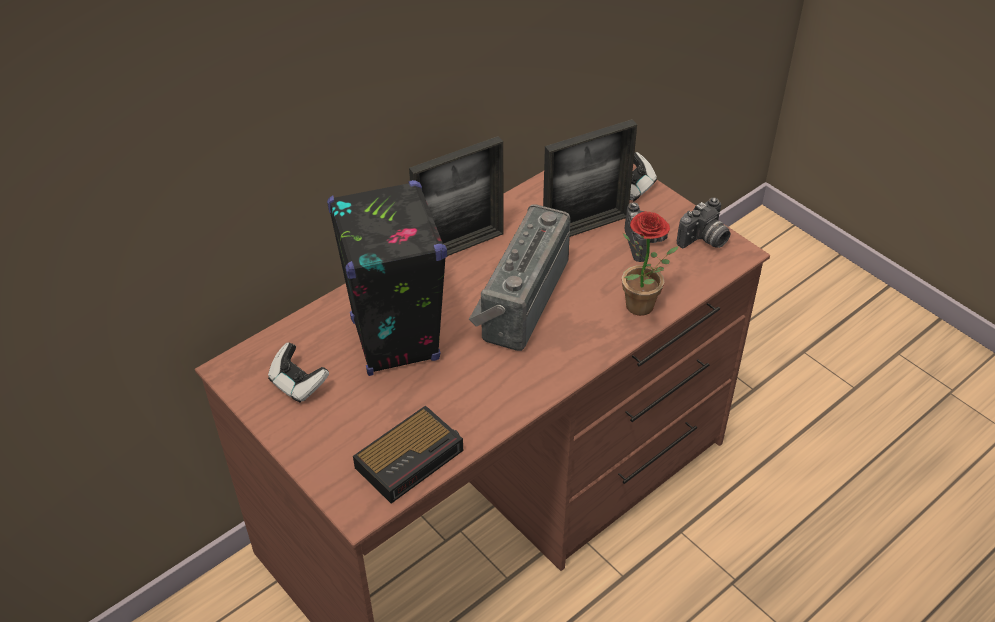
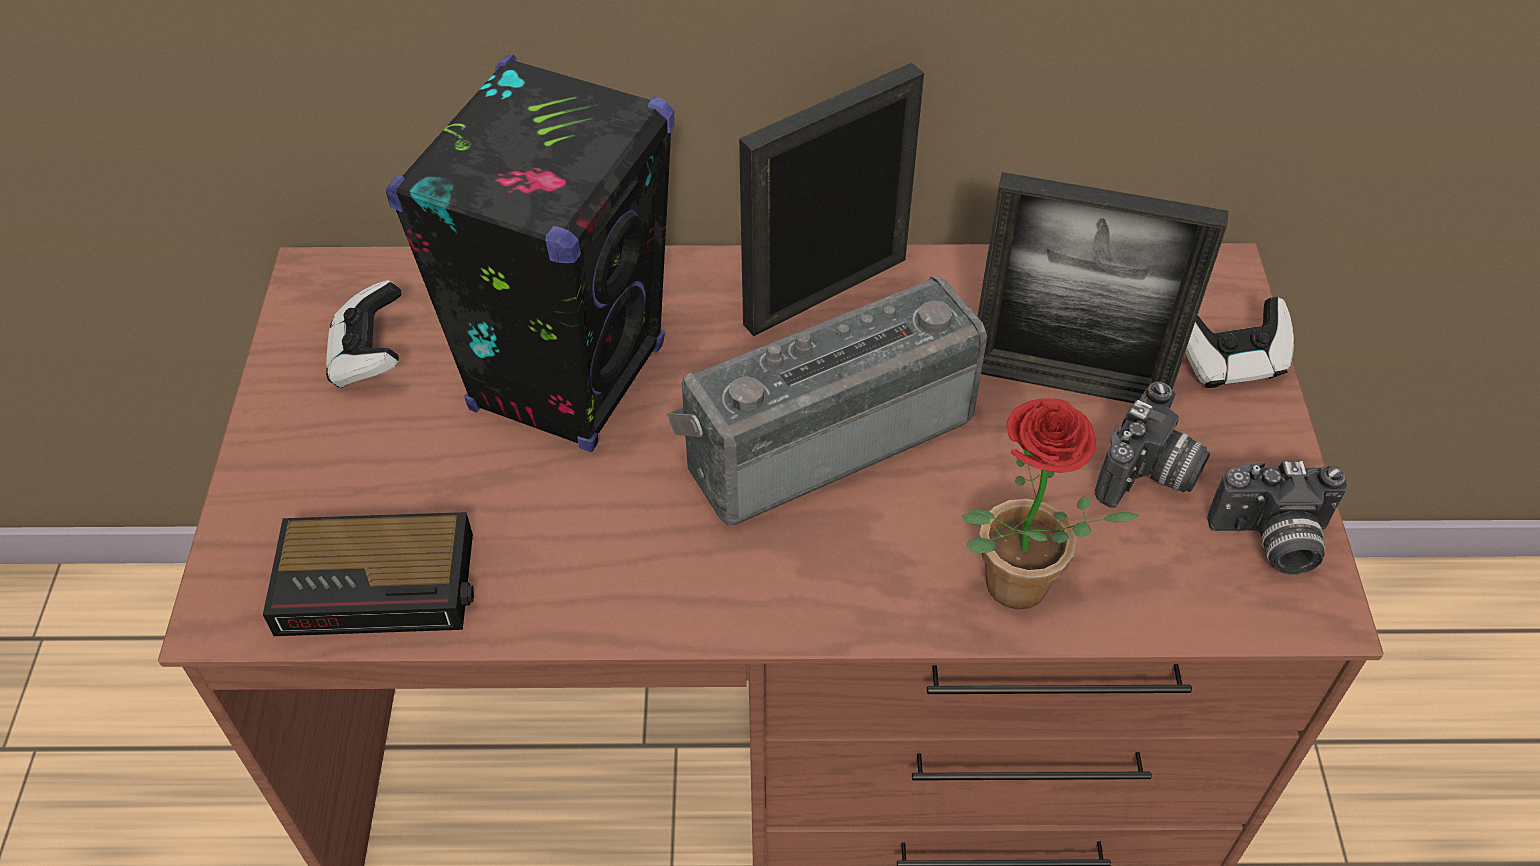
camera: 40 degrees right, 5 degrees up
(460, 247) = (825, 291): picture frame -> picture frame turned 135 degrees clockwise

